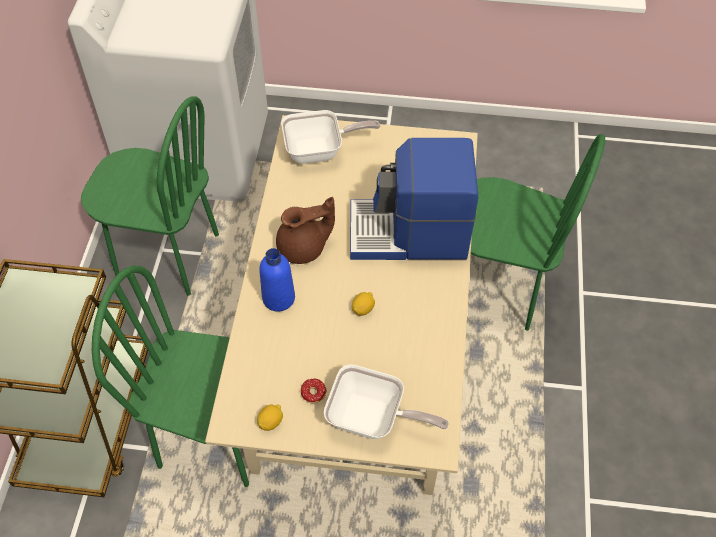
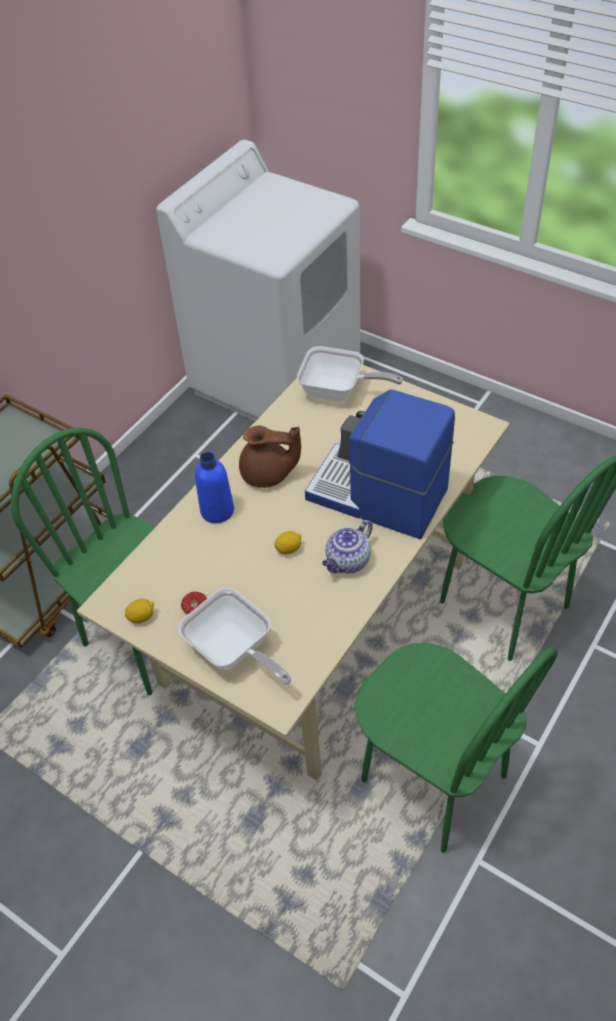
camera: 30 degrees right, 5 degrees down
(167, 255) = (197, 462): green chair -> green chair (433, 779)
(419, 301) = (348, 562): none -> teapot

